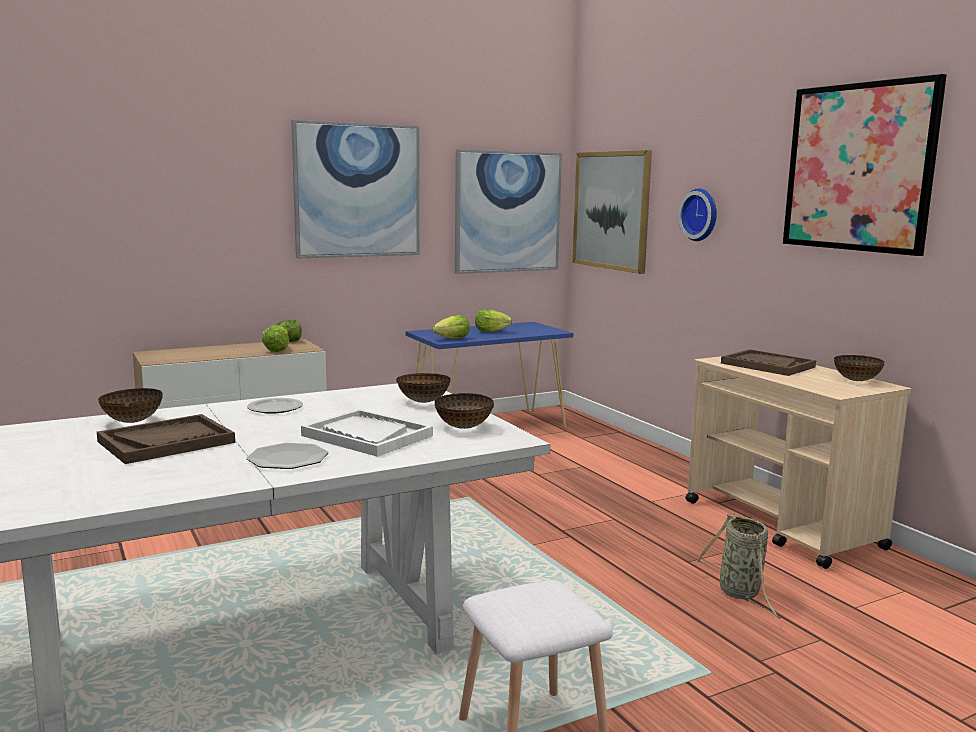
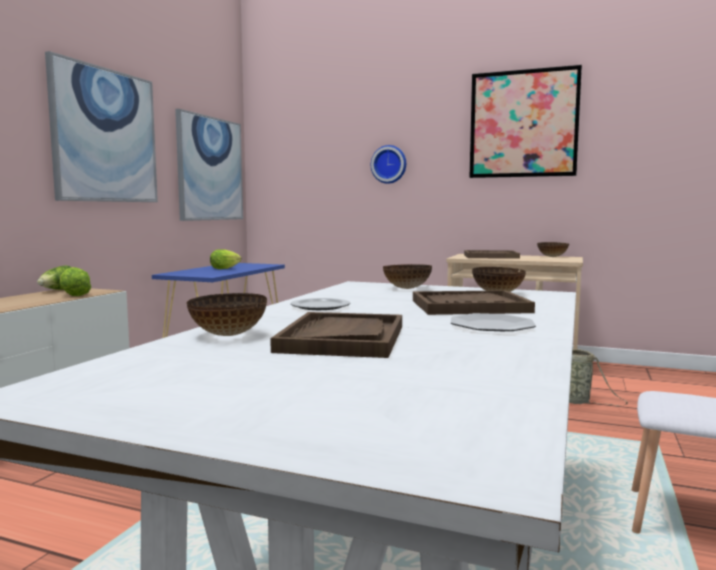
camera: 40 degrees left, 5 degrees down
(366, 436) = (469, 306): white tray -> brown tray
(453, 339) = (212, 274): lettuce -> none
(611, 210) = (294, 168): picture -> none

